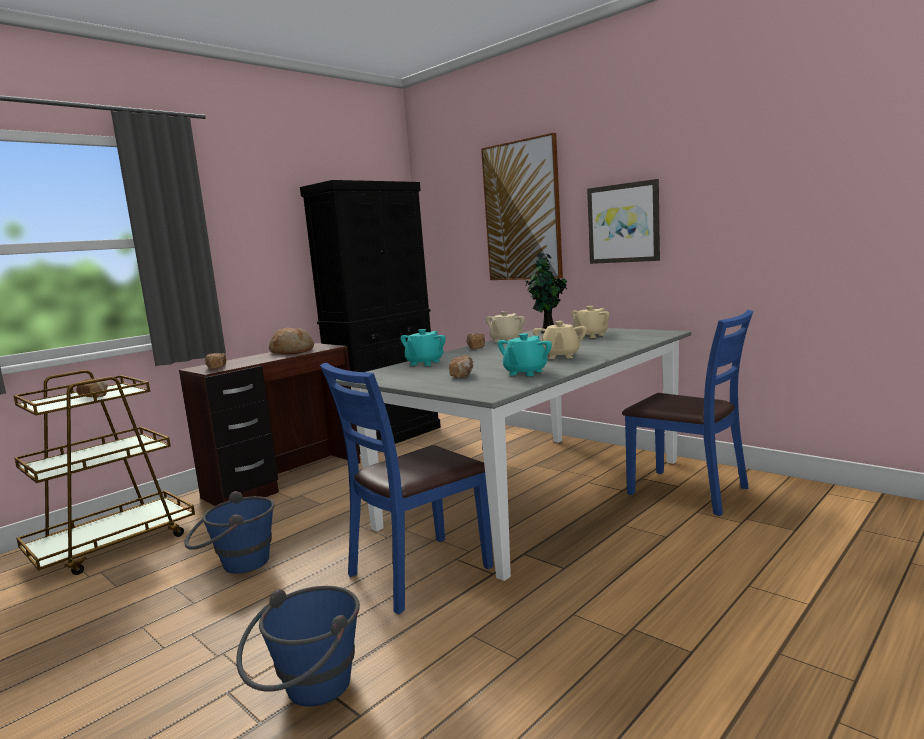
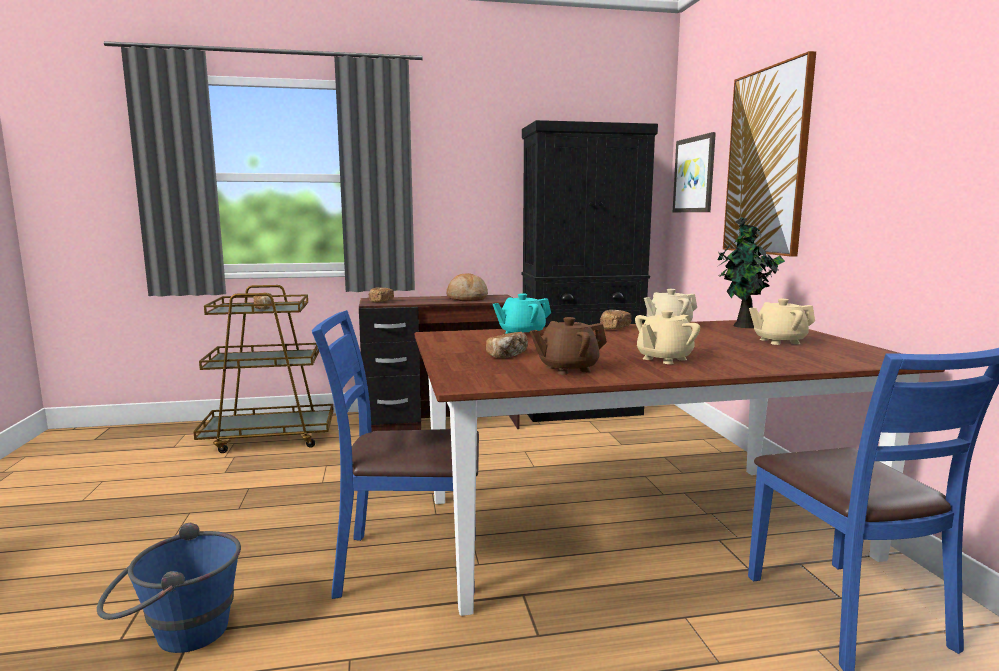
camera: 35 degrees right, 0 degrees up
(236, 565) = (305, 488): blue bucket -> none
(525, 373) = (567, 369): turquoise teapot -> brown teapot
(536, 492) = (639, 527): grey dining table -> brown dining table
(623, 223) = (880, 183): picture -> picture (694, 175)

